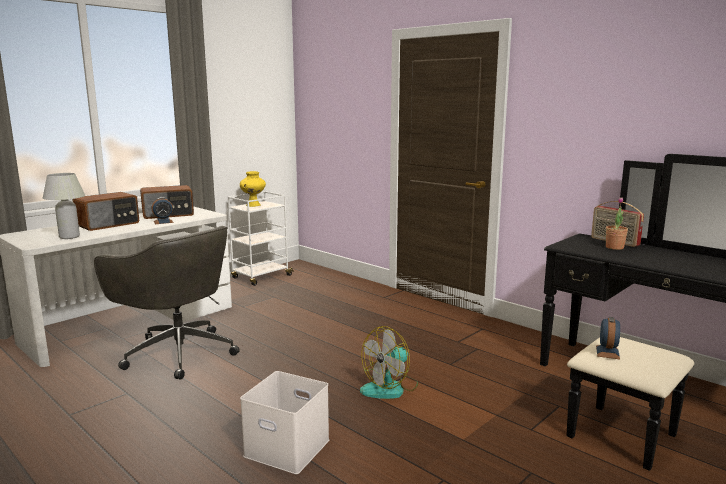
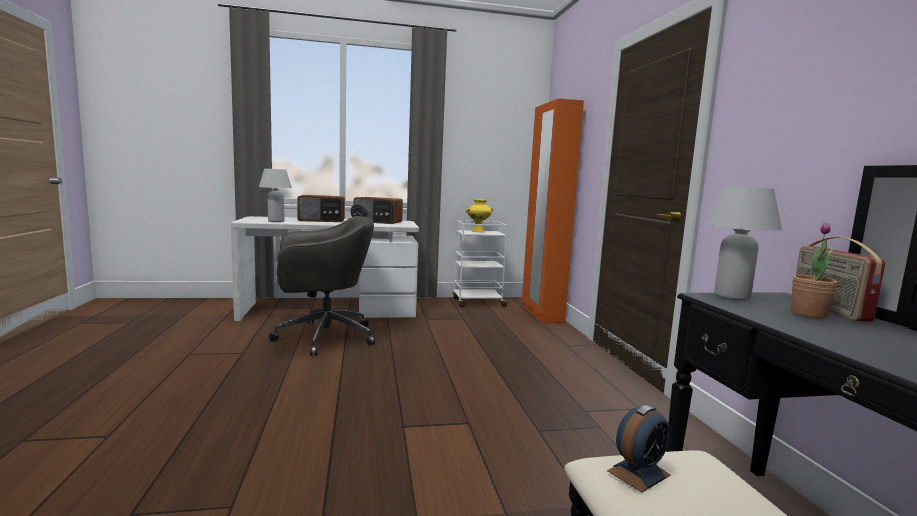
camera: 35 degrees right, 5 degrees down
(178, 352) = (322, 337): grey office chair -> grey office chair turned 90 degrees counterclockwise
(285, 448) = (252, 440): white storage box -> none
(329, 274) = (541, 314): none -> orange wardrobe
(390, 388) = (433, 428): fan -> none
(570, 244) = (731, 297): none -> white table lamp

